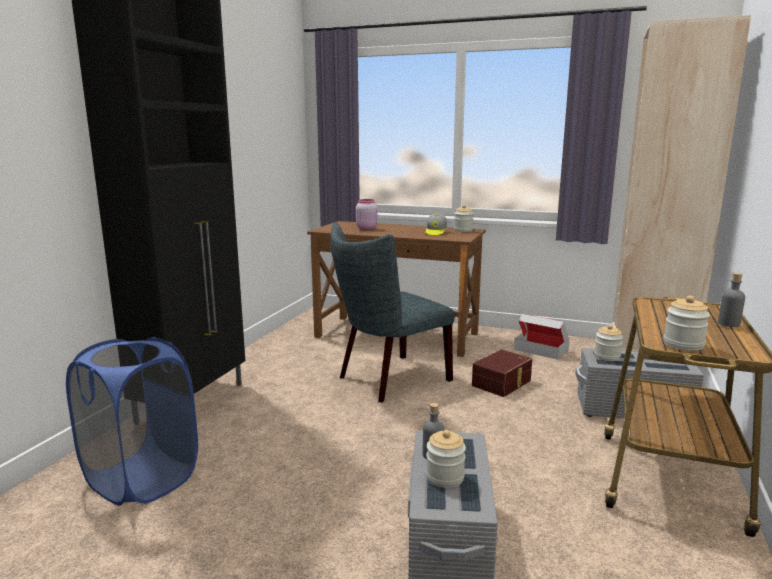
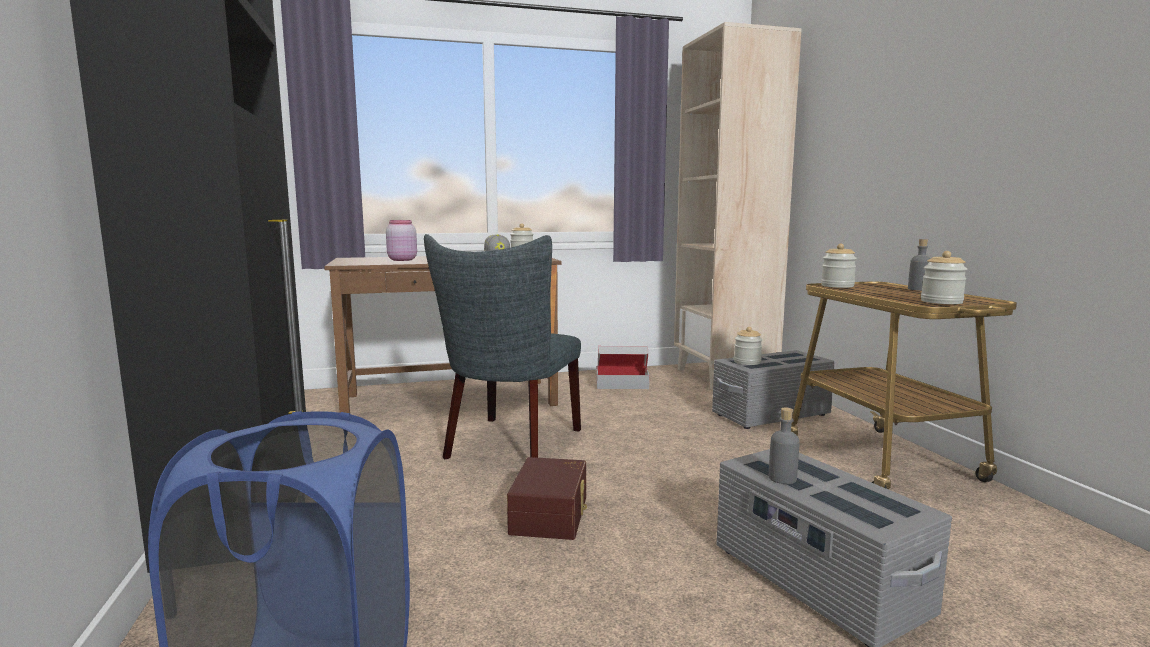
camera: 35 degrees left, 5 degrees down
(445, 477) = (834, 494): jar -> jar (837, 286)
(502, 383) = (633, 420): brown storage box -> brown storage box (551, 515)

